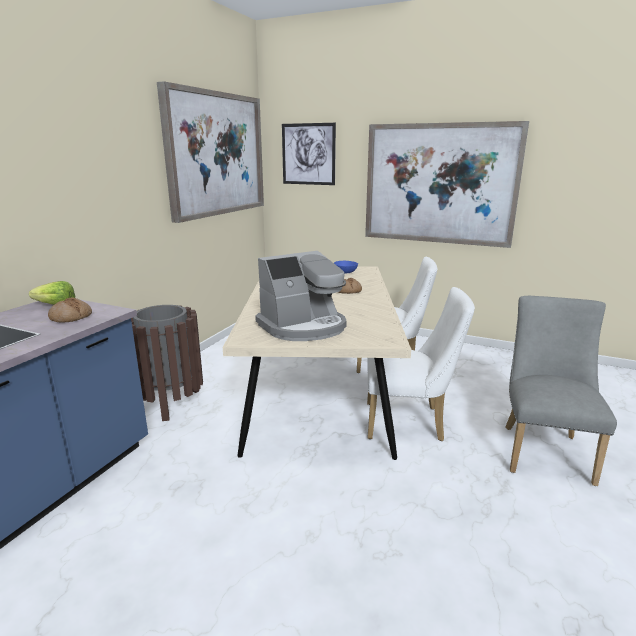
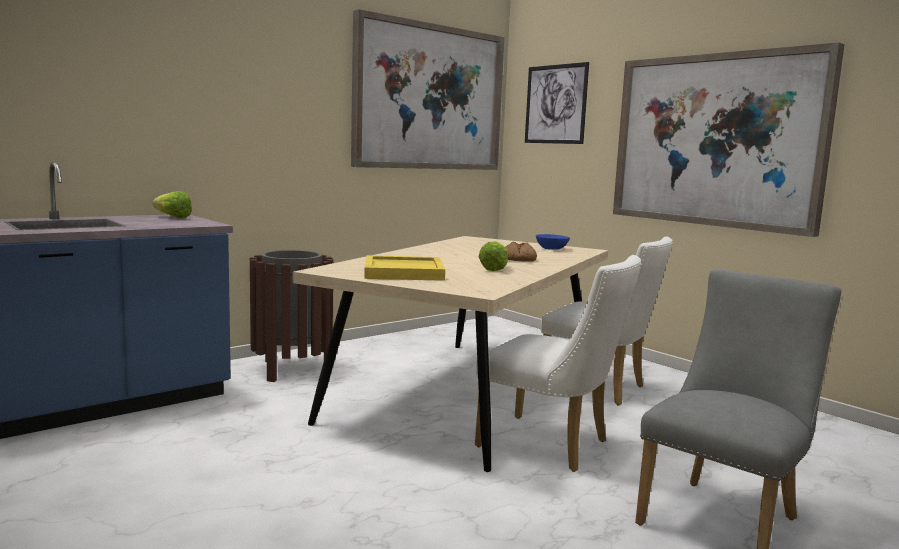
camera: 25 degrees right, 10 degrees down
(71, 317) = (169, 222): bread -> none
(303, 327) = (404, 272): coffee machine -> yellow tray
(352, 306) = (496, 268): none -> lettuce

